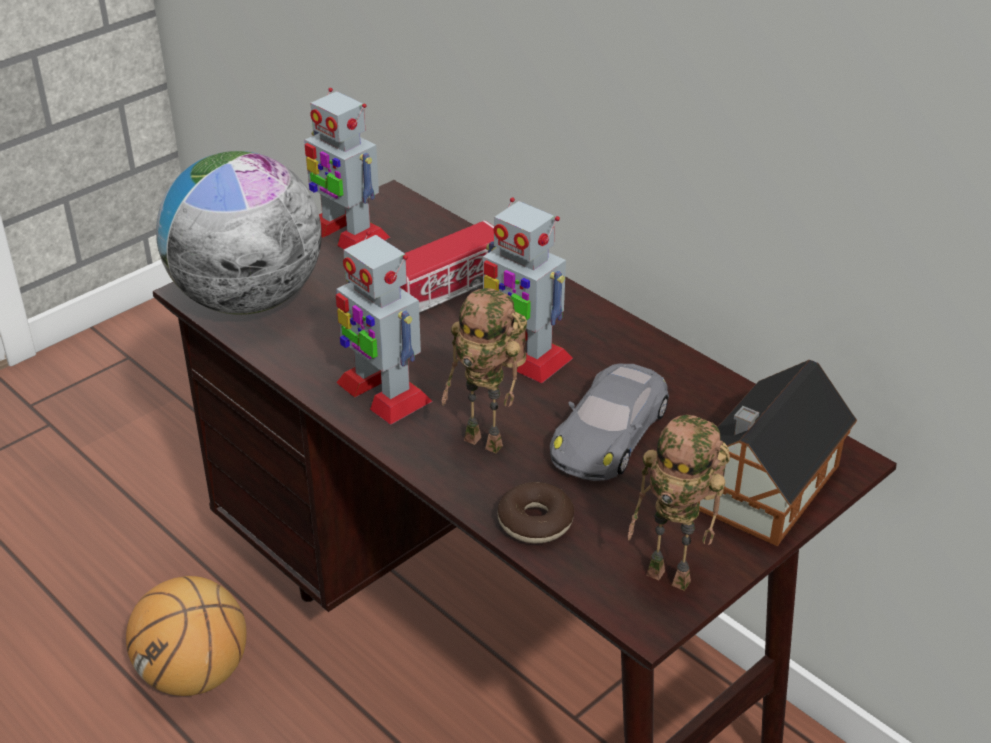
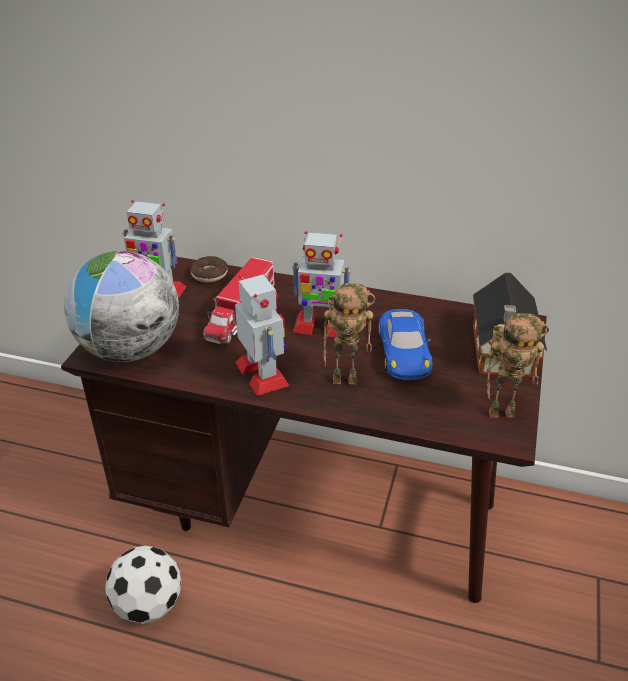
camera: 30 degrees left, 0 degrees up
(195, 674) = (149, 604): basketball -> football
(382, 392) = (262, 374): toy robot -> toy robot turned 135 degrees counterclockwise
(535, 522) = (411, 412): donut -> donut (209, 275)
(609, 432) = (404, 351): grey toy car -> blue toy car

